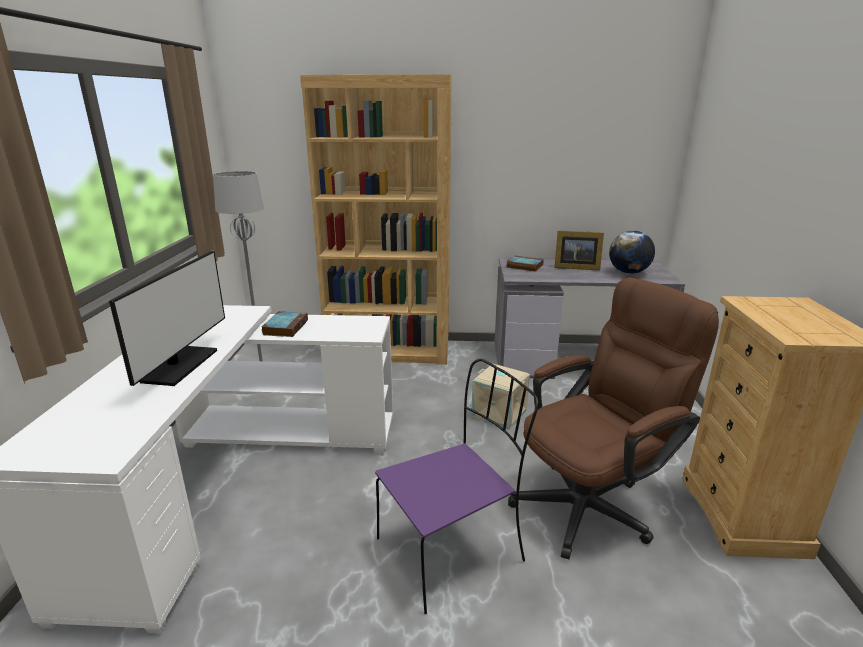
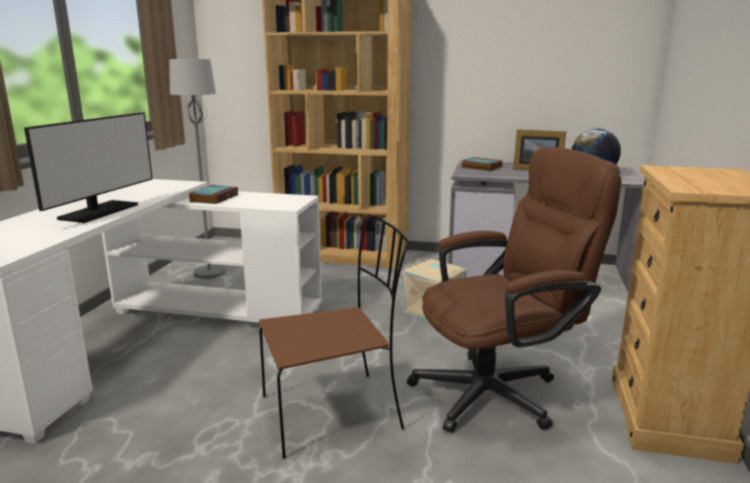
camera: 10 degrees right, 5 degrees down
(452, 548) = (334, 412): purple chair -> brown chair

